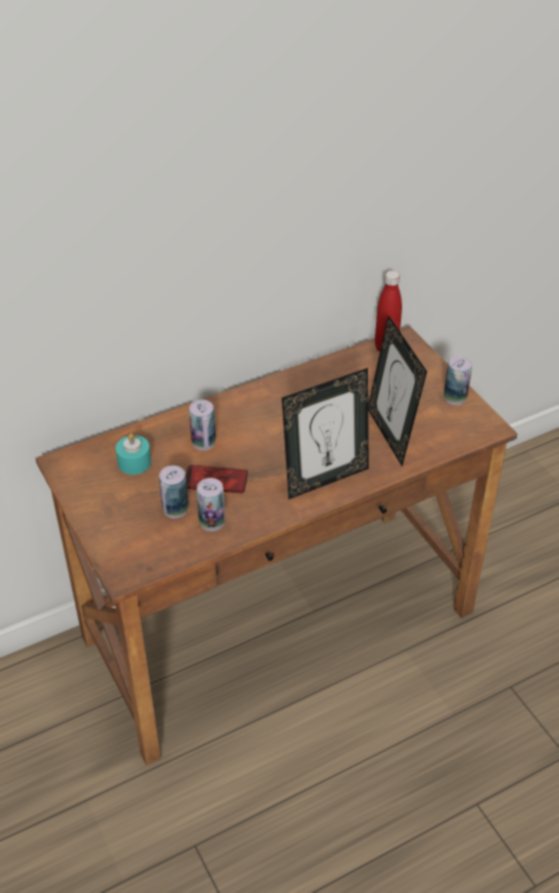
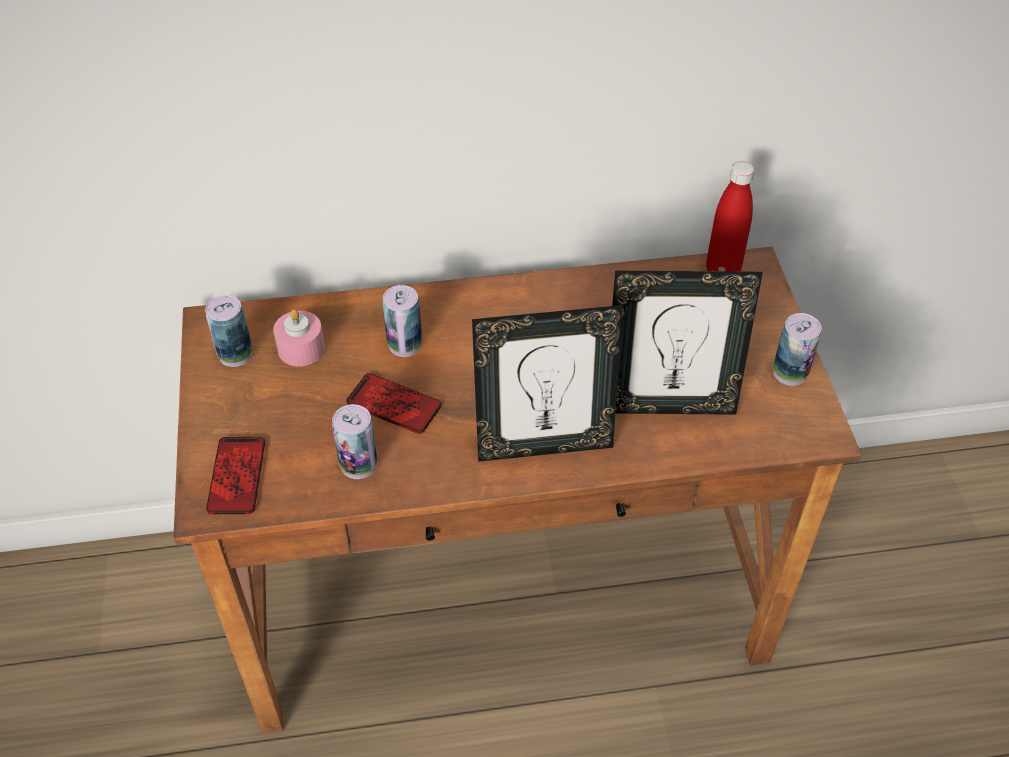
camera: 20 degrees right, 5 degrees up
(134, 462) = (301, 348): turquoise candle -> pink candle
(134, 551) = (237, 476): none -> phone
(175, 509) = (320, 431): can -> can (235, 354)
(391, 435) = (668, 405): picture frame -> picture frame turned 90 degrees counterclockwise

